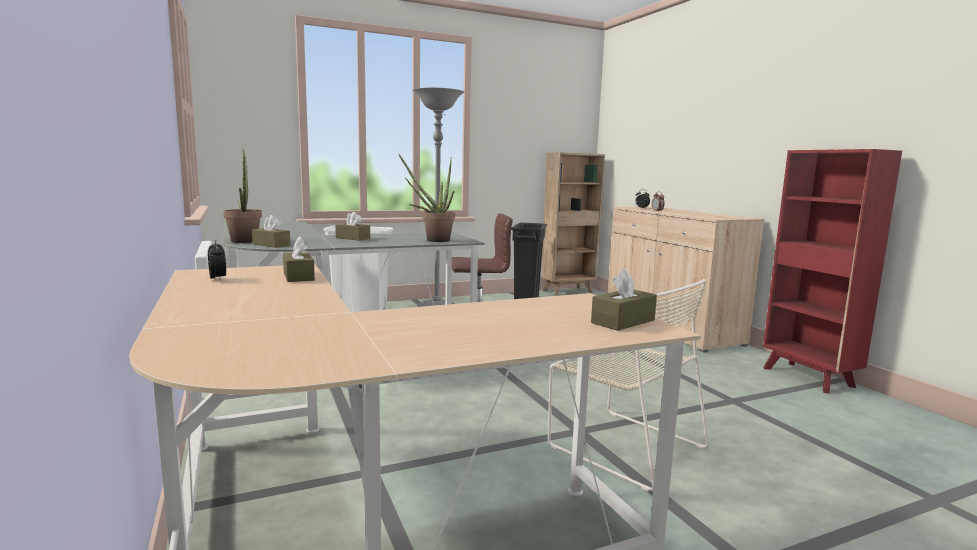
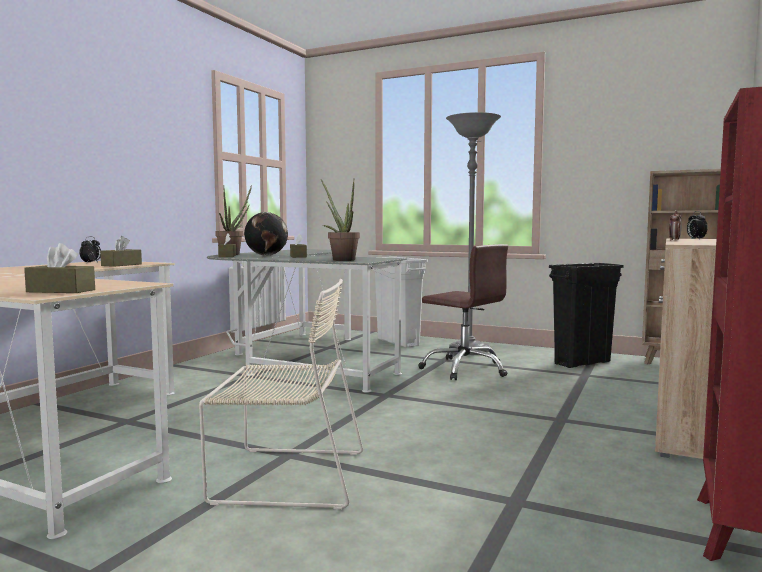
camera: 50 degrees right, 5 degrees down
(303, 239) = (266, 255): none -> globe
(622, 445) = (285, 476): beige chair -> beige chair turned 90 degrees counterclockwise

